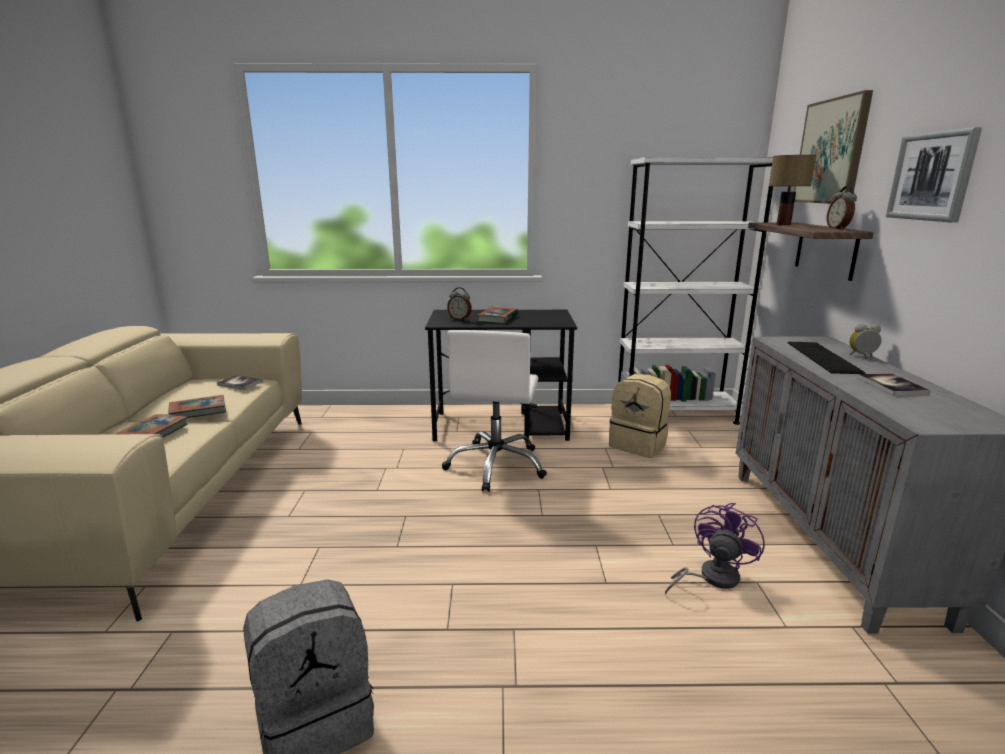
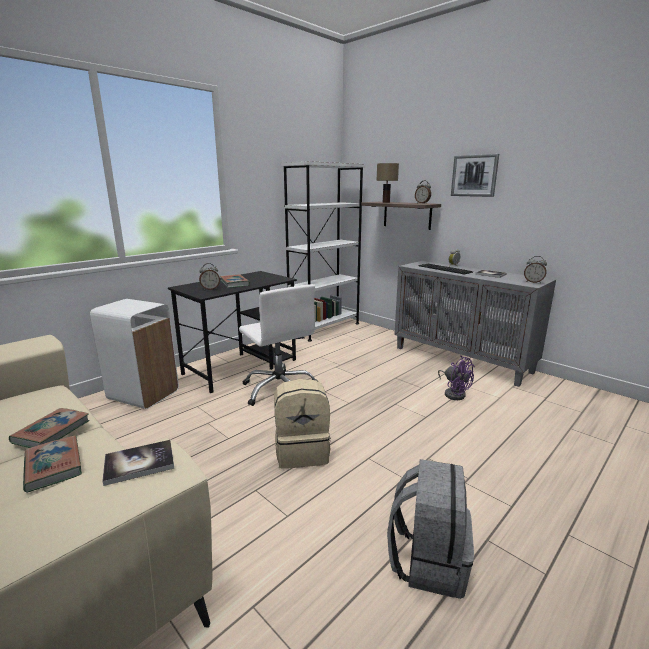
camera: 45 degrees left, 0 degrees up
(240, 383) = (39, 397): book -> book (139, 463)
(385, 420) = (143, 394): none -> white trash can
(639, 445) = (333, 349): beige backpack -> beige backpack (302, 452)
(711, 578) = (454, 393): purple fan -> purple fan turned 150 degrees clockwise
(831, 152) = (401, 162): picture -> none
(948, 422) = (533, 282): none -> alarm clock

